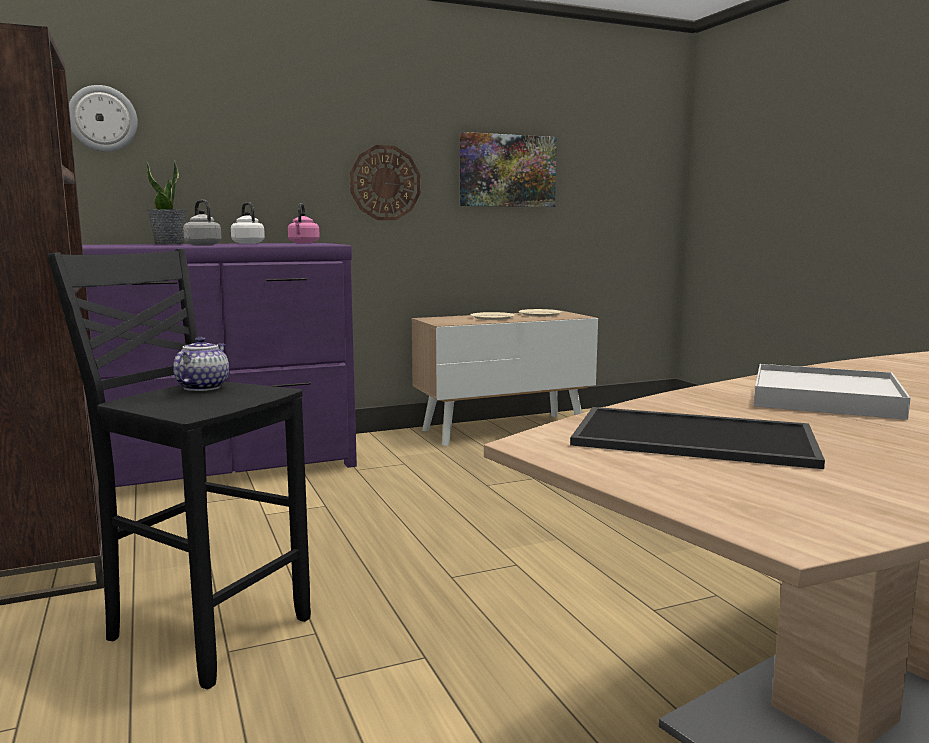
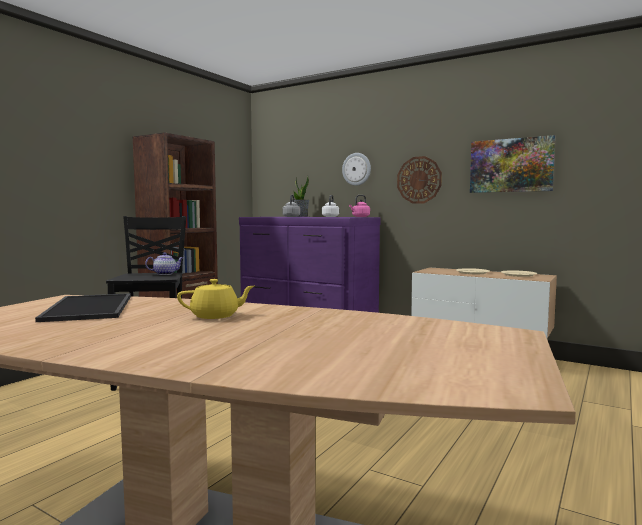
camera: 55 degrees right, 5 degrees down
(103, 118) = (289, 158): wall clock -> wall clock (356, 169)
(824, 398) = (216, 316): white tray -> yellow teapot

